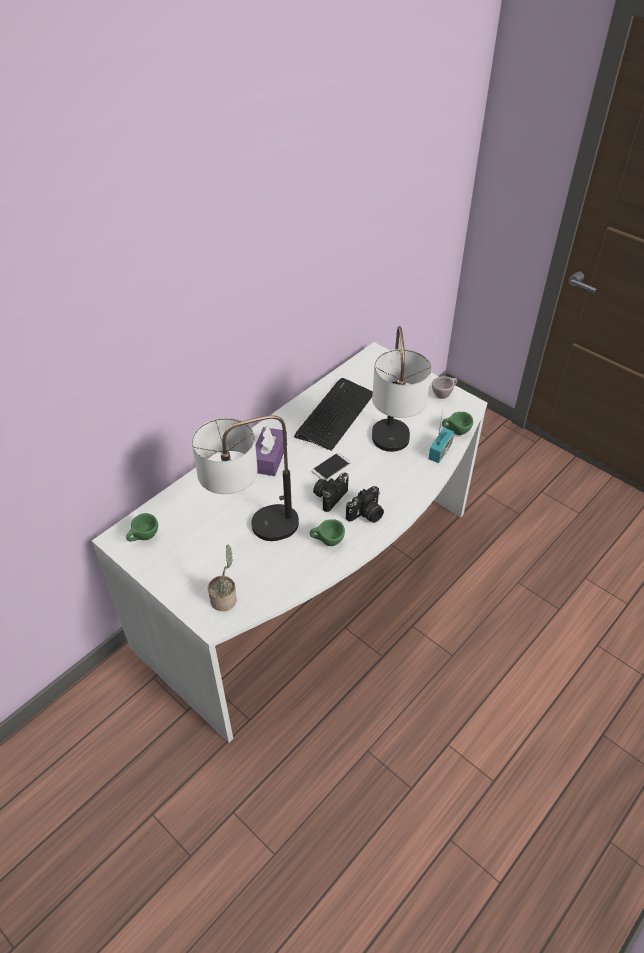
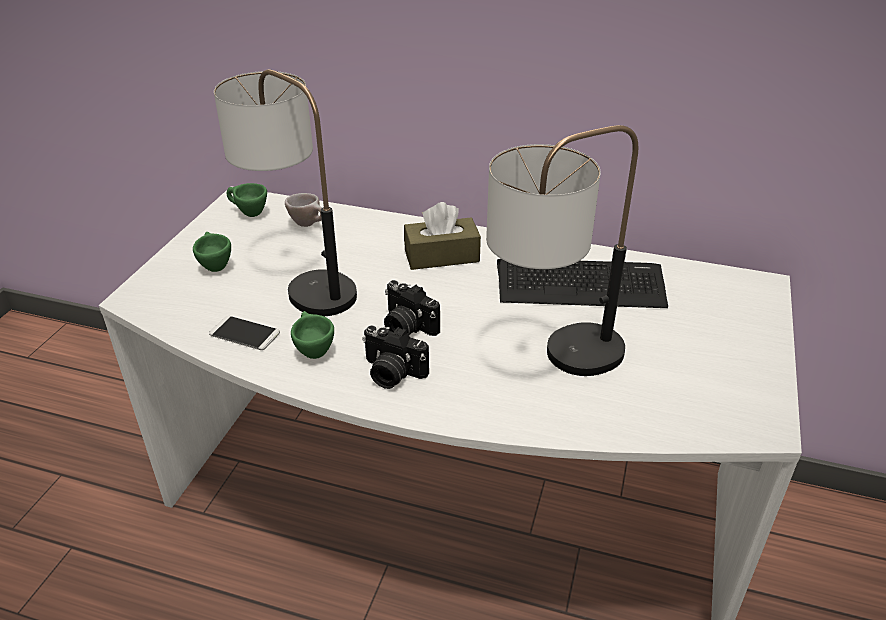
camera: 65 degrees right, 10 degrees down
(225, 599) = (175, 295): potted plant -> none
(269, 458) = (441, 256): purple tissue box -> brown tissue box
(329, 496) = (406, 327): camera -> camera turned 150 degrees counterclockwise
(331, 467) = (466, 312): phone -> phone (244, 334)
(440, 452) = (601, 420): radio -> none
(443, 394) = (754, 386): beige cup -> beige cup (309, 224)
(455, 432) = (670, 428): green cup -> green cup (214, 265)

